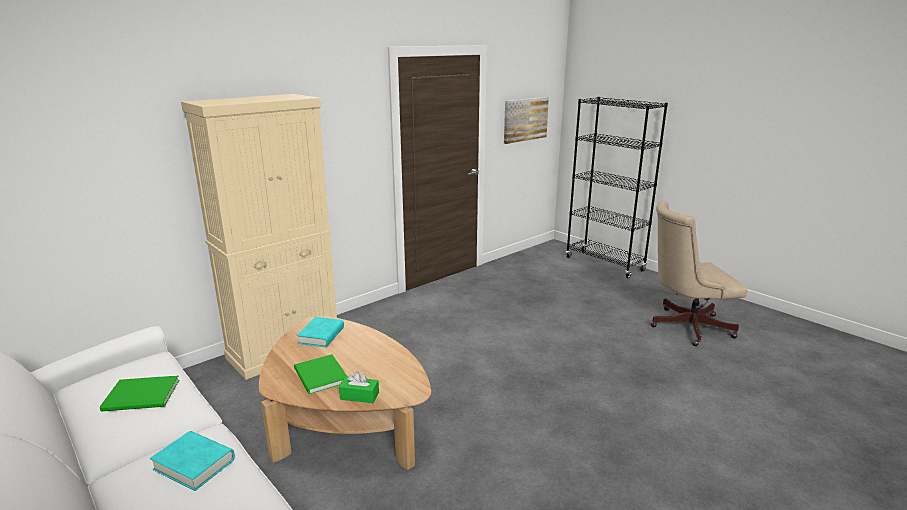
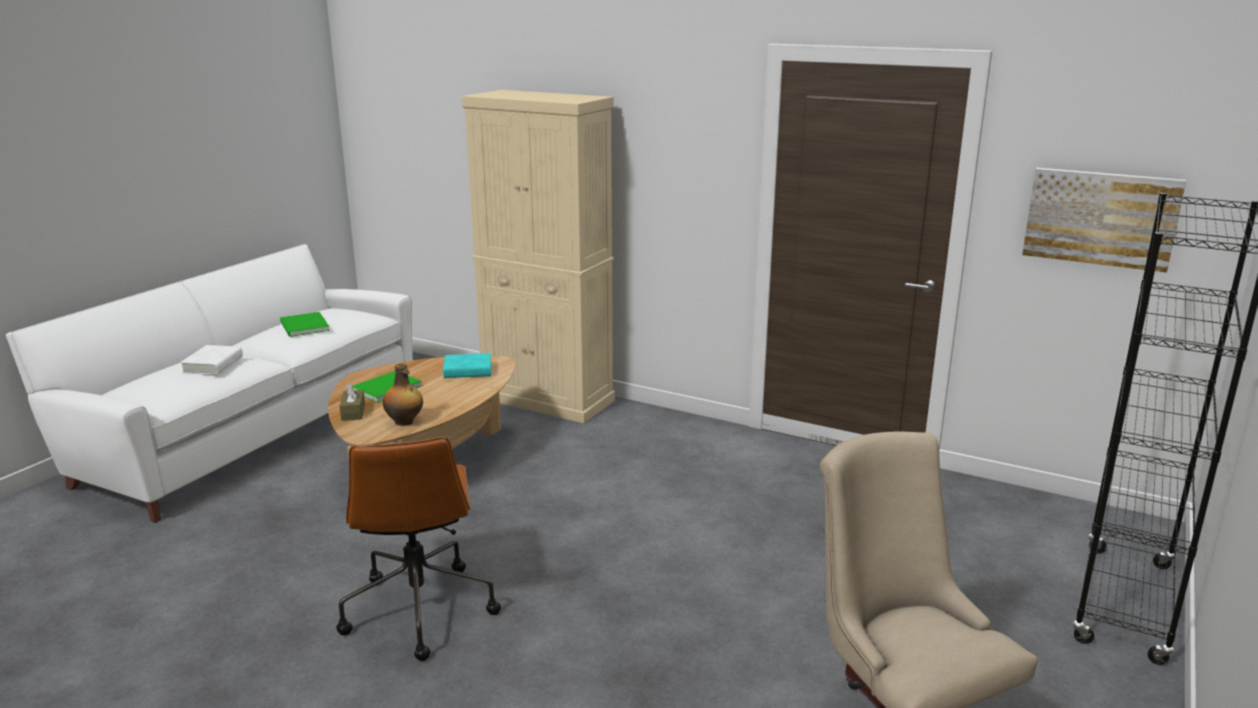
camera: 70 degrees right, 0 degrees up
(194, 464) = (213, 365): turquoise book -> white book
(359, 396) = (353, 412): green tissue box -> brown tissue box
(401, 372) = (404, 422): none -> bottle
(557, 447) = (418, 609): none -> brown office chair

